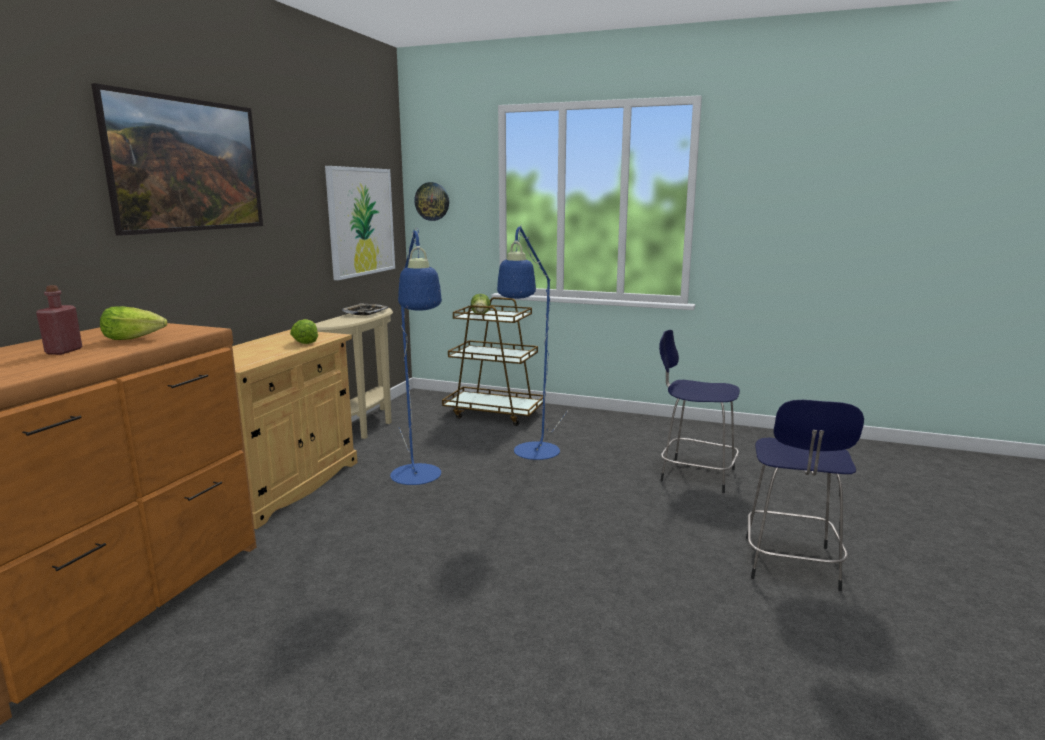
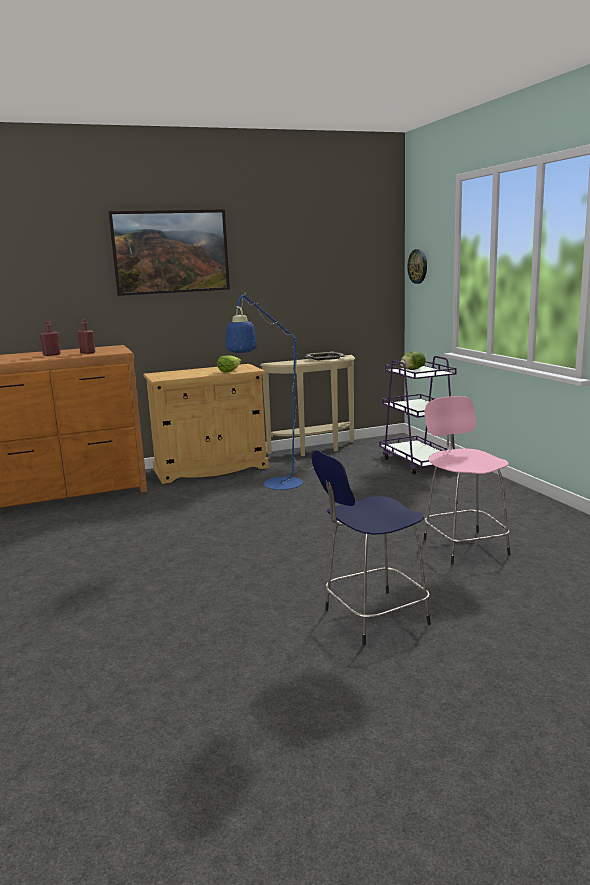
camera: 50 degrees right, 0 degrees up
(134, 338) = (87, 352): lettuce -> red bottle
(361, 221) = (341, 285): picture -> none
(494, 413) = (419, 462): brown cart -> purple cart
(533, 455) = (376, 495): blue floor lamp -> none
(694, 474) = (463, 546): blue stool -> pink stool

